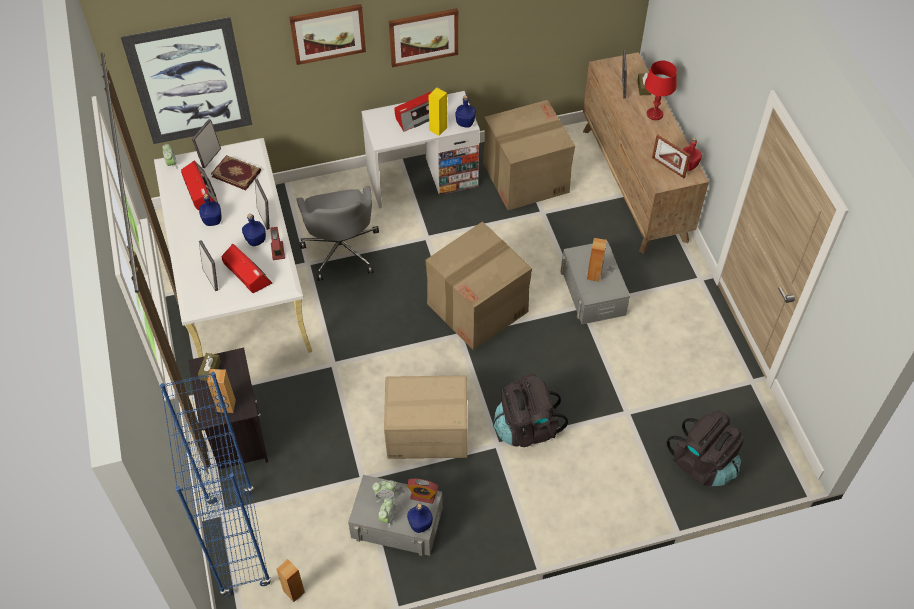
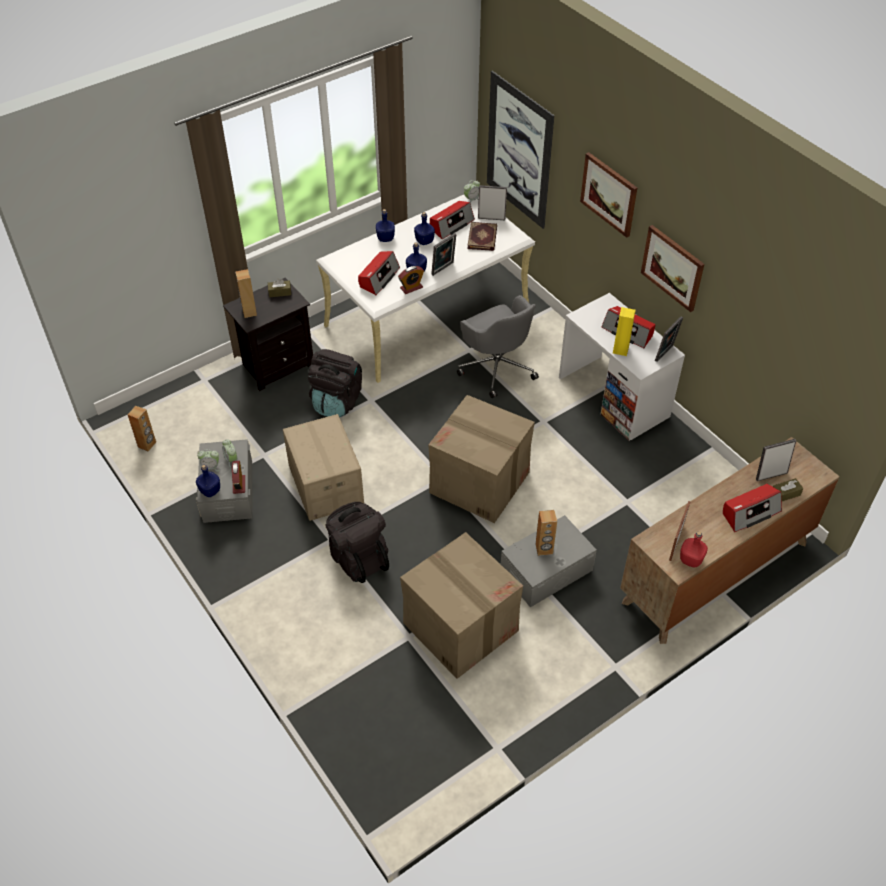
camera: 70 degrees right, 5 degrees down
(212, 278) = (364, 260): picture frame -> picture frame (665, 354)
(238, 542) = (181, 397): blue bookcase -> none
(341, 249) = (496, 367): grey office chair -> grey office chair turned 90 degrees counterclockwise
(465, 122) = (642, 367): blue bottle -> blue bottle (386, 238)
(525, 178) = (664, 475): cardboard box -> cardboard box (460, 626)
(654, 114) = (750, 512): red table lamp -> radio
(703, 463) = (372, 720): black backpack -> black backpack (337, 401)

